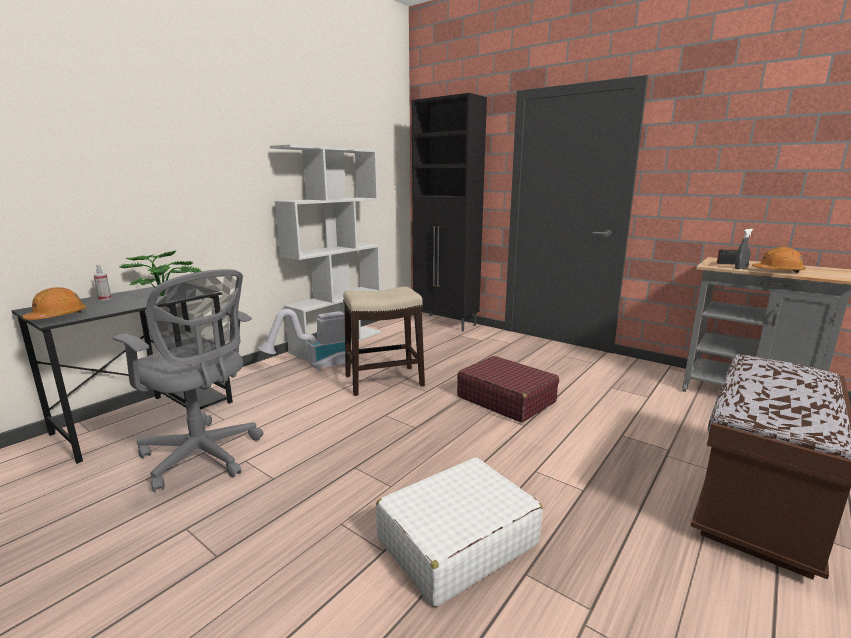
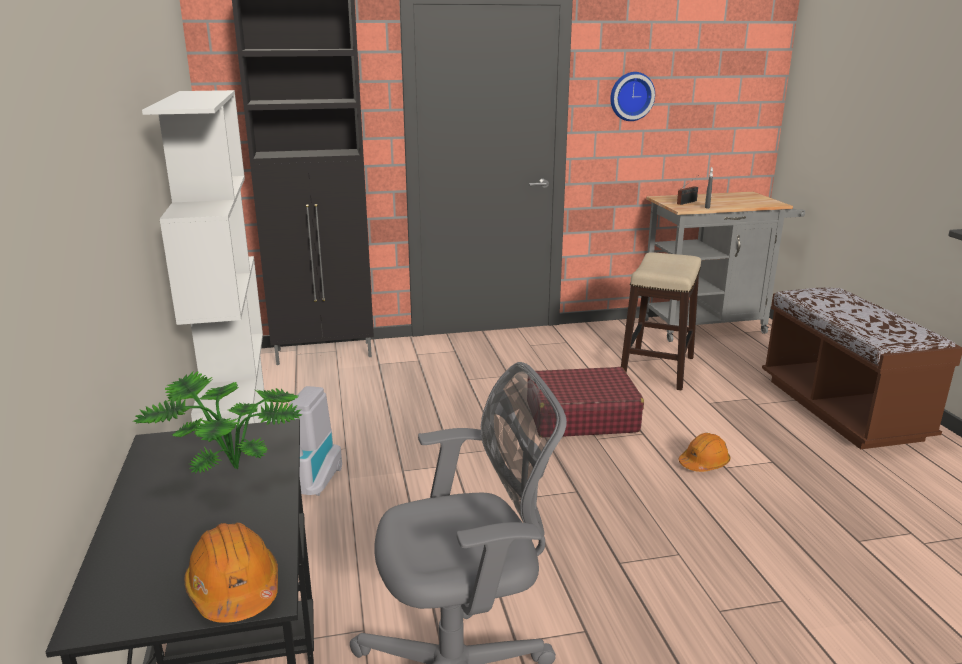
camera: 50 degrees left, 5 degrees up
(105, 299) = (151, 526): spray bottle -> none
(383, 380) = (430, 463): stool -> stool (657, 369)
(456, 541) = (797, 554): white suitcase -> none
(699, 163) = (631, 96): none -> wall clock
(777, 271) = (733, 205): orange hard hat -> orange hard hat (704, 463)

